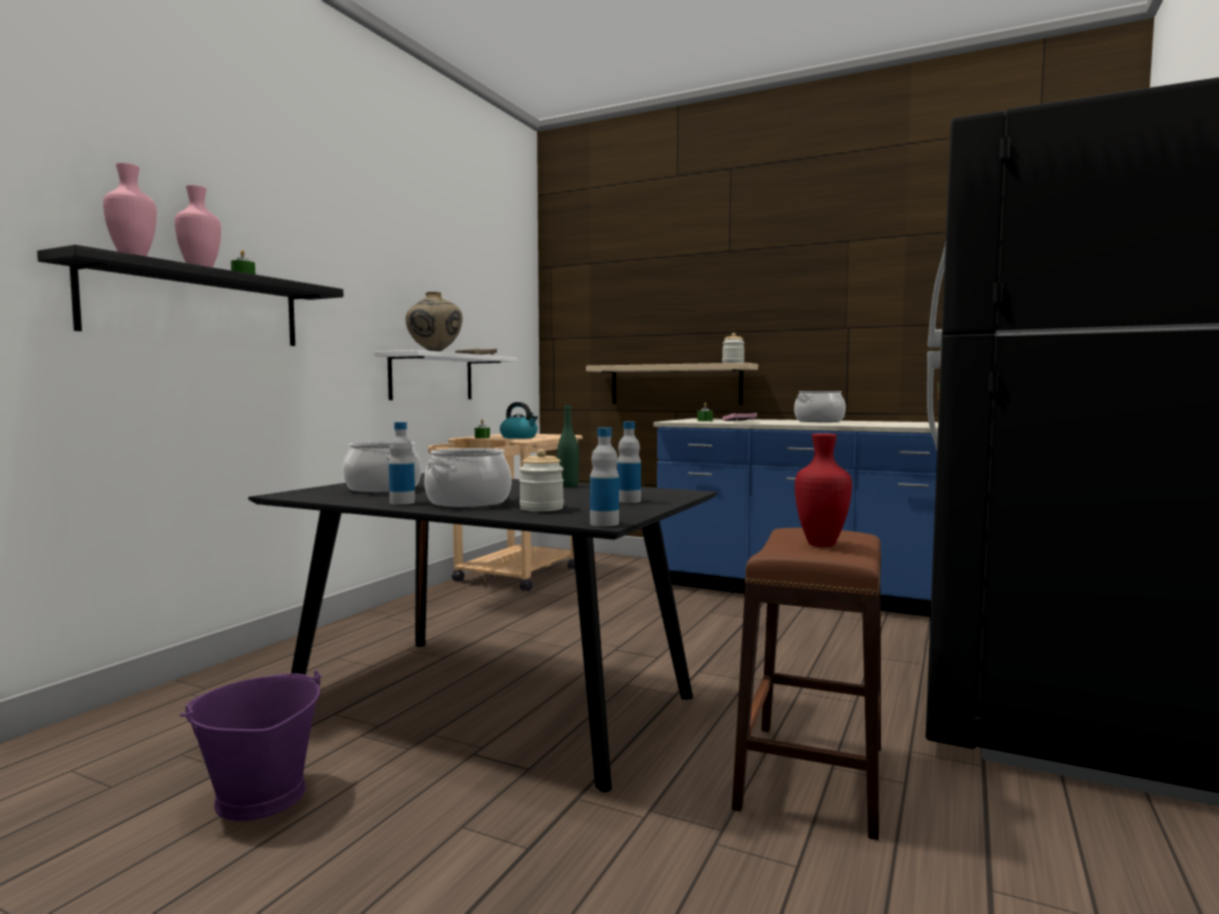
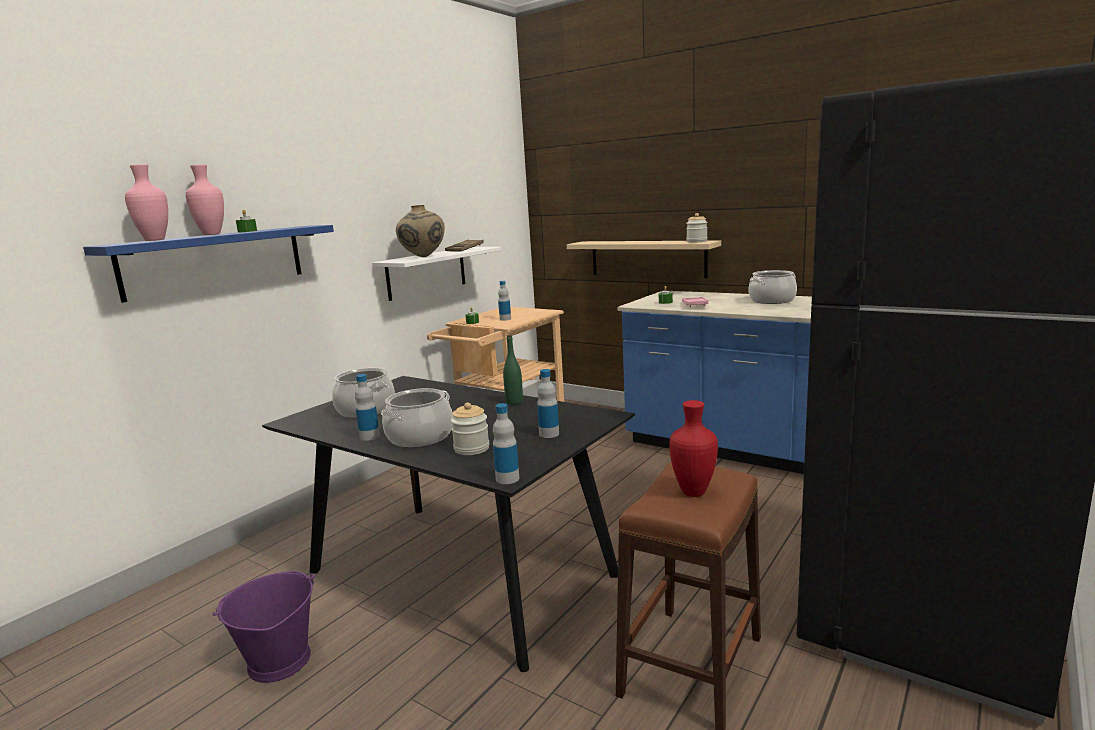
camera: 10 degrees right, 10 degrees up
(197, 307) = (215, 261): black shelf -> blue shelf
(519, 437) = (505, 319): kettle -> bottle

